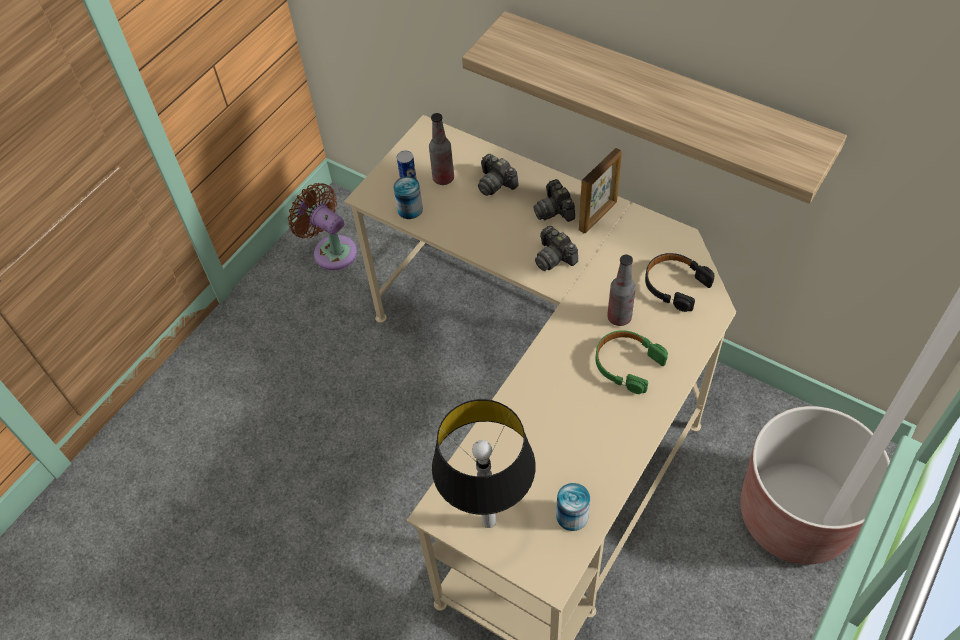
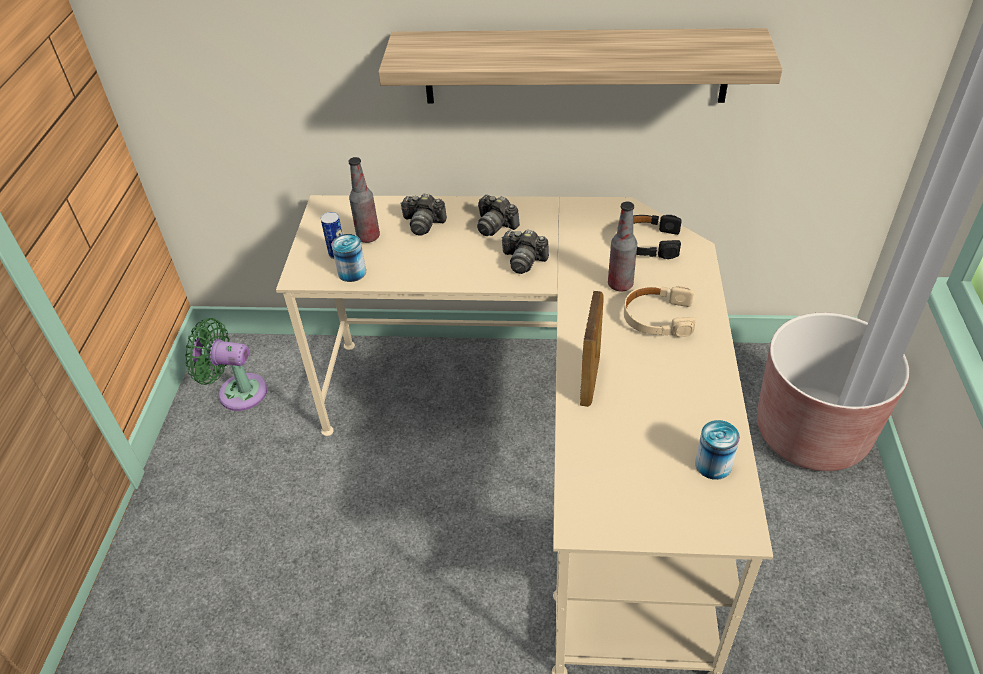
camera: 30 degrees left, 10 degrees down
(331, 250) = (237, 391): brown fan -> green fan
(490, 521) = (640, 507): table lamp -> none
(598, 216) = (538, 216): picture frame -> picture frame (590, 381)
(627, 364) = (657, 318): green headphones -> beige headphones

